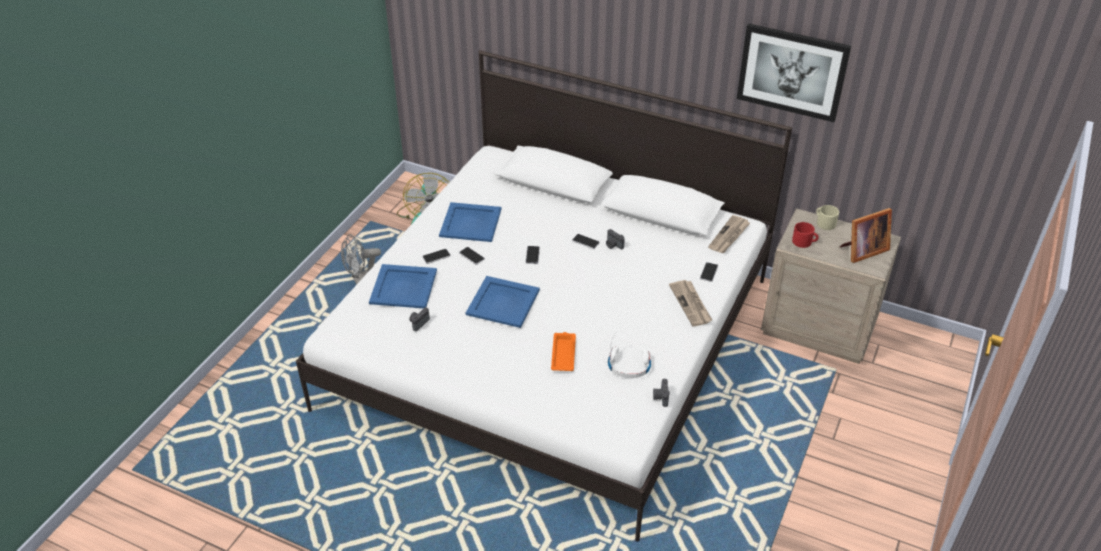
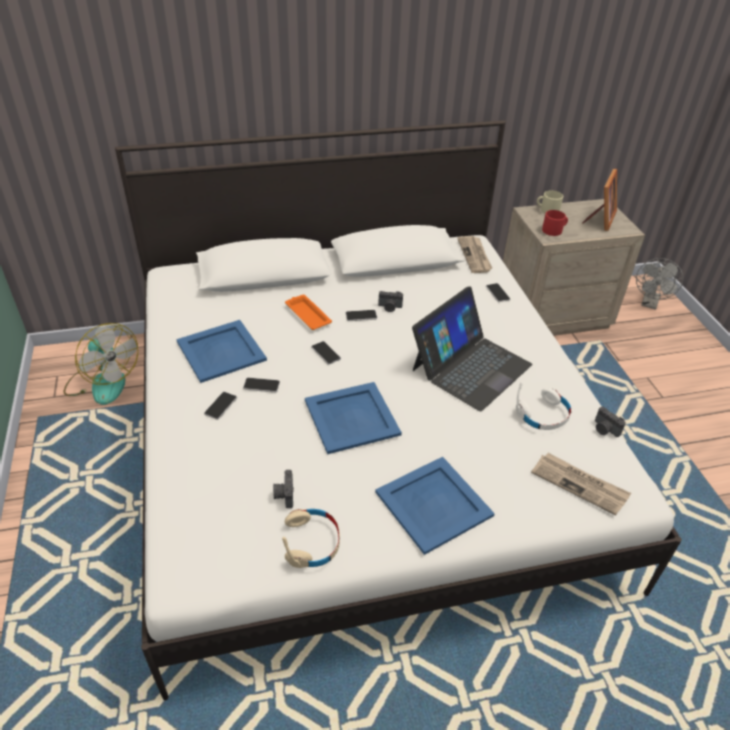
camera: 40 degrees left, 0 degrees up
(362, 280) = (87, 488): grey fan -> grey fan (649, 304)
(404, 286) = (219, 460): blue tray -> blue tray (434, 503)
(408, 354) = (312, 542): none -> beige headphones
(563, 354) = (472, 438): orange tray -> orange tray (307, 315)
(619, 311) = (470, 366): none -> laptop
(691, 304) = (519, 328): newspaper -> newspaper (579, 484)
(792, 72) = (501, 55): picture -> none

